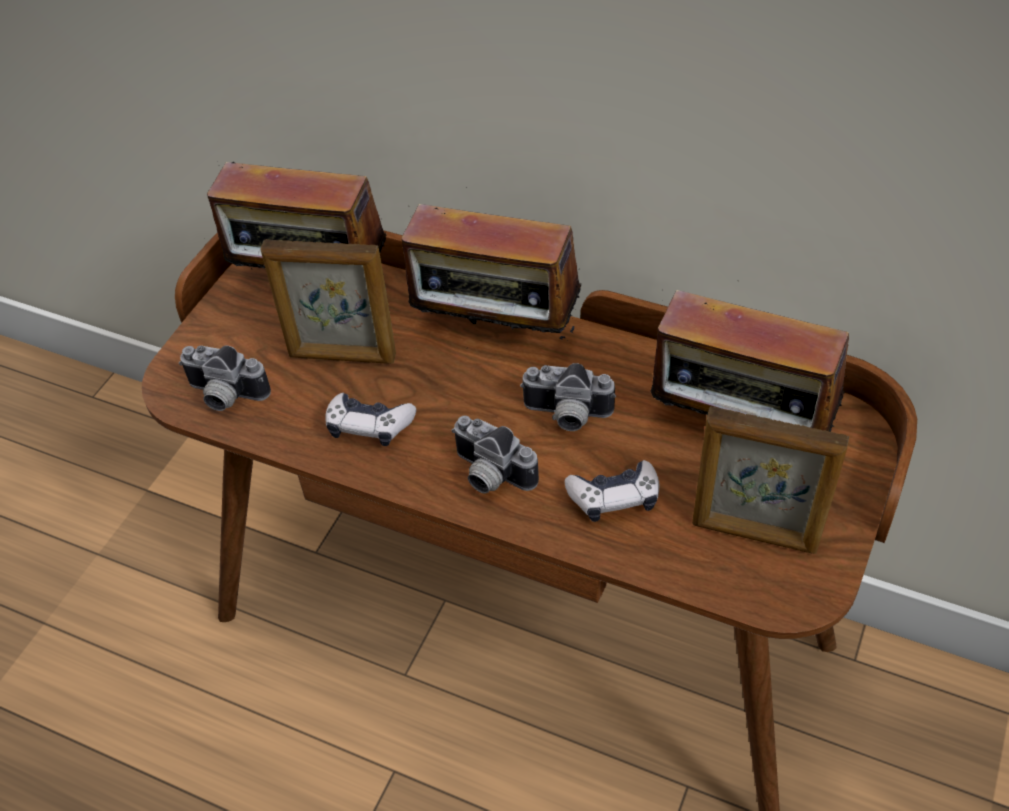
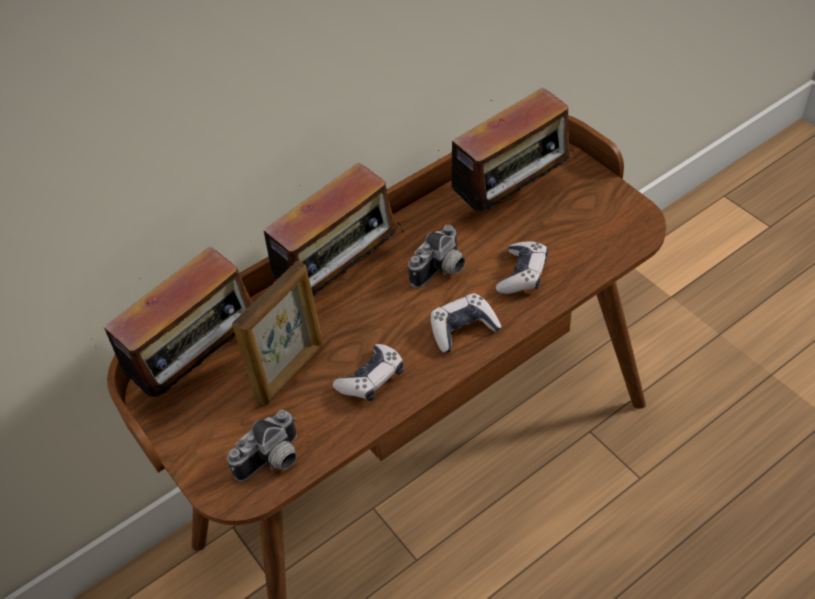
camera: 60 degrees left, 0 degrees up
(489, 476) = (463, 329): camera -> game controller
(754, 534) = (589, 224): picture frame -> none

